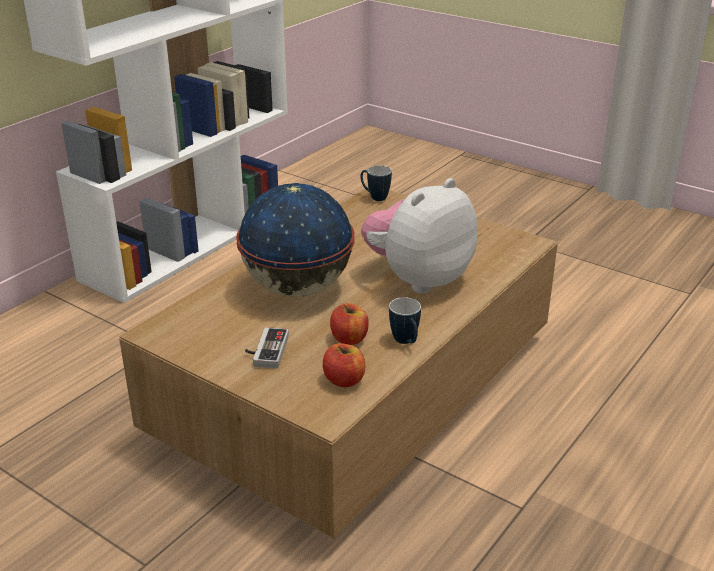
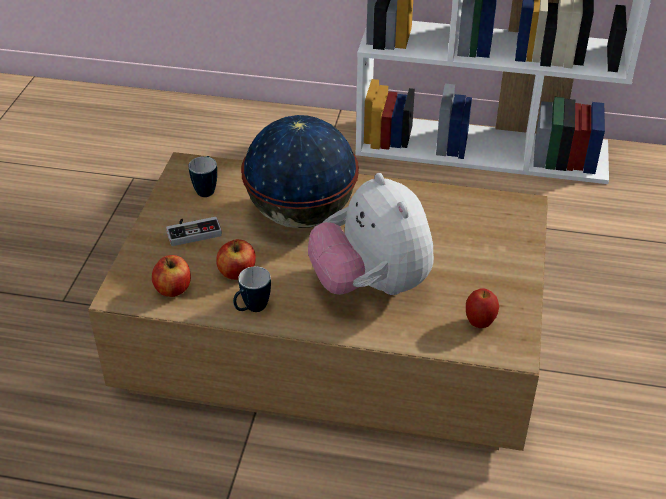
camera: 65 degrees right, 10 degrees up
(374, 197) = (518, 206): mug -> mug (206, 189)
(418, 278) = (371, 285): plush toy -> plush toy turned 135 degrees counterclockwise
(493, 247) = (479, 323): none -> apple

